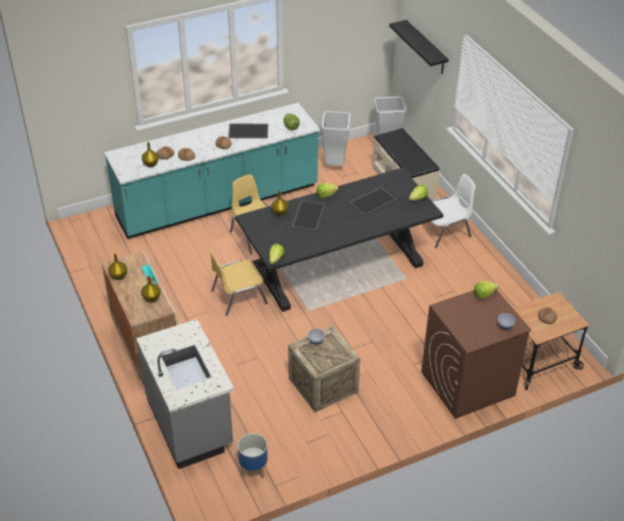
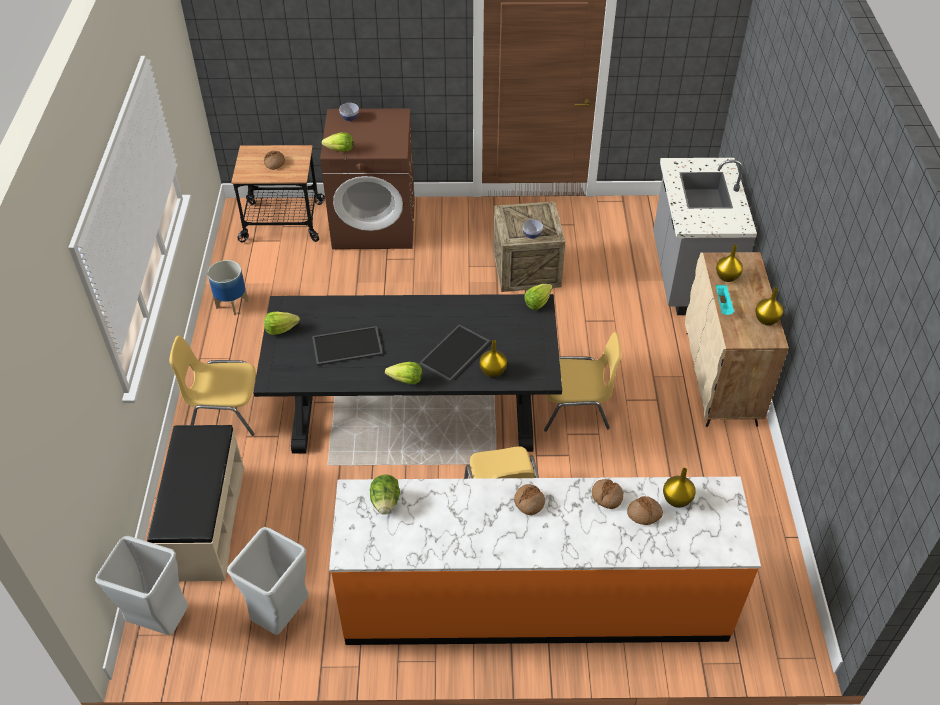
camera: 155 degrees left, 5 degrees up
(218, 202) = (534, 600): turquoise counter -> orange counter
(248, 131) = (466, 522): tray -> none
(254, 469) = (637, 218): planter -> planter (231, 304)
(426, 48) = (67, 417): black shelf -> none
(445, 231) = (225, 410): white chair -> yellow chair

